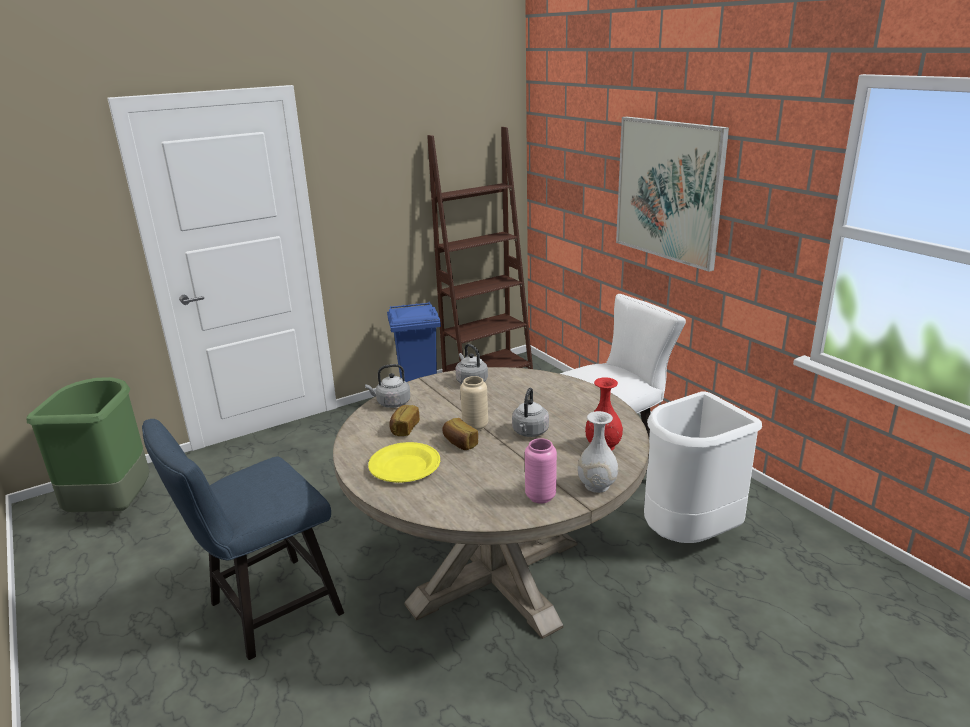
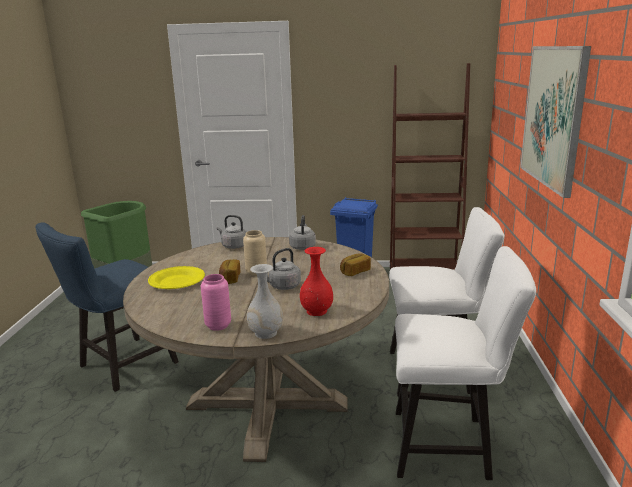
camera: 35 degrees right, 5 degrees down
(266, 612) = (122, 366): blue chair -> blue chair turned 45 degrees counterclockwise
(404, 428) = (214, 261): bread -> bread (355, 272)
(689, 535) = (449, 445): white trash can -> white chair

